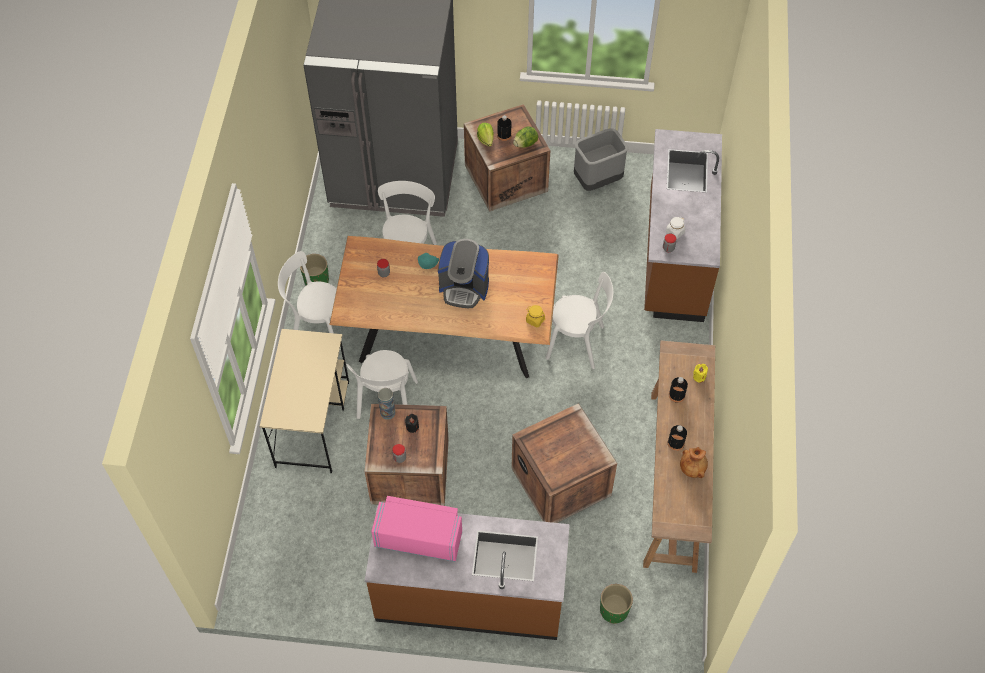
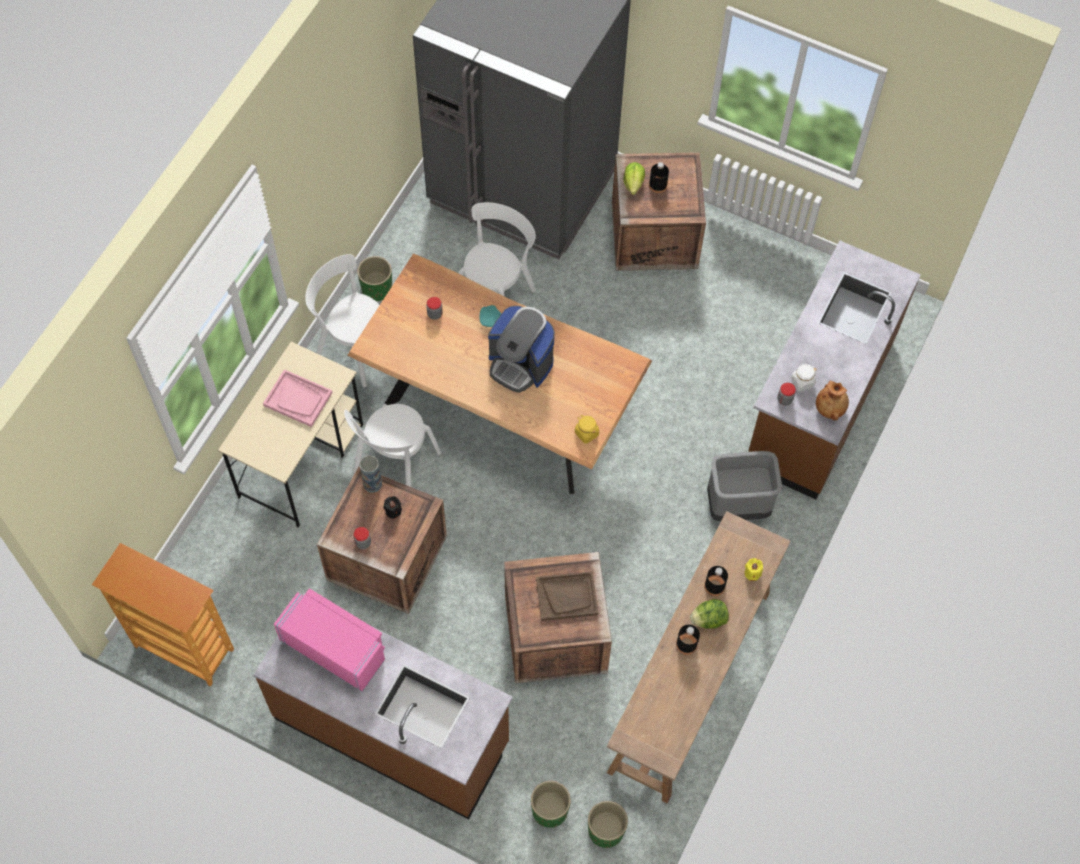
camera: 20 degrees right, 5 degrees up
(280, 595) = (183, 649): none -> bookcase
(306, 368) = (298, 399): none -> pink tray
(525, 143) = (679, 204): lettuce -> lettuce (709, 619)
(570, 443) = (567, 596): none -> brown tray
(578, 343) = (651, 472): white chair -> none
(597, 180) = (765, 274): grey trash can -> grey trash can (738, 505)
(661, 609) = (605, 830): none -> green planter
(692, 468) = (692, 683): brown vase -> brown vase (830, 408)

